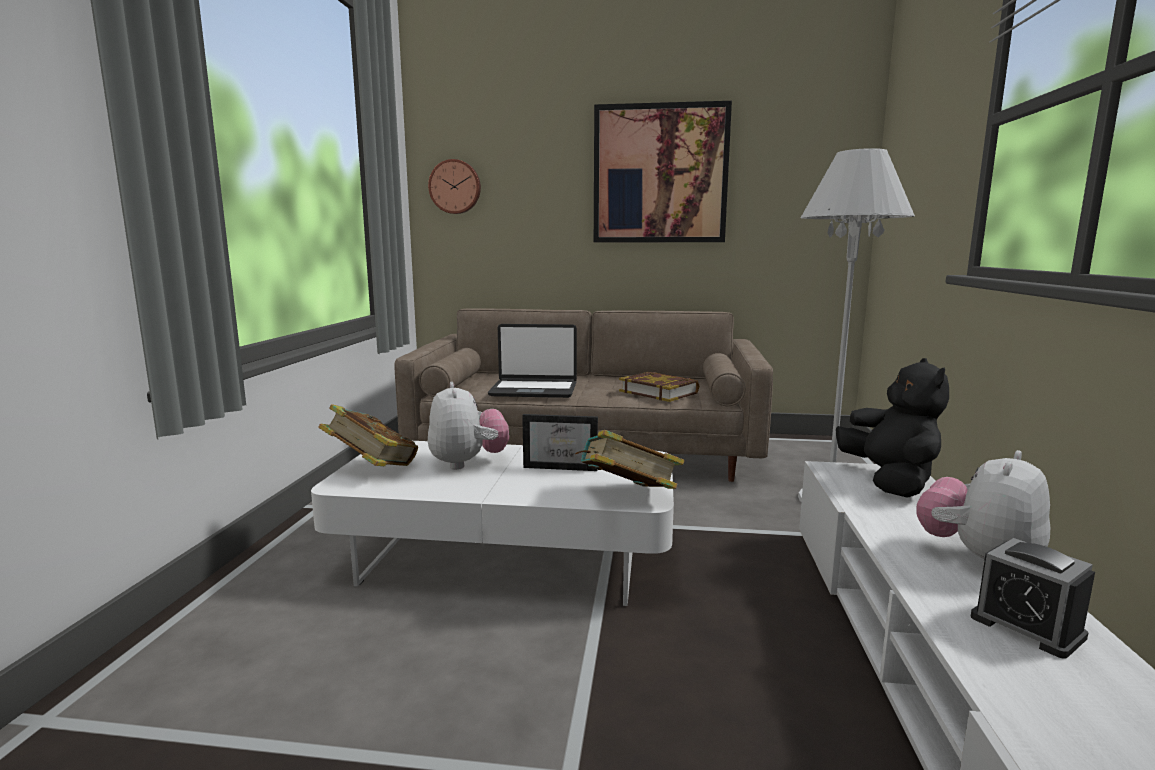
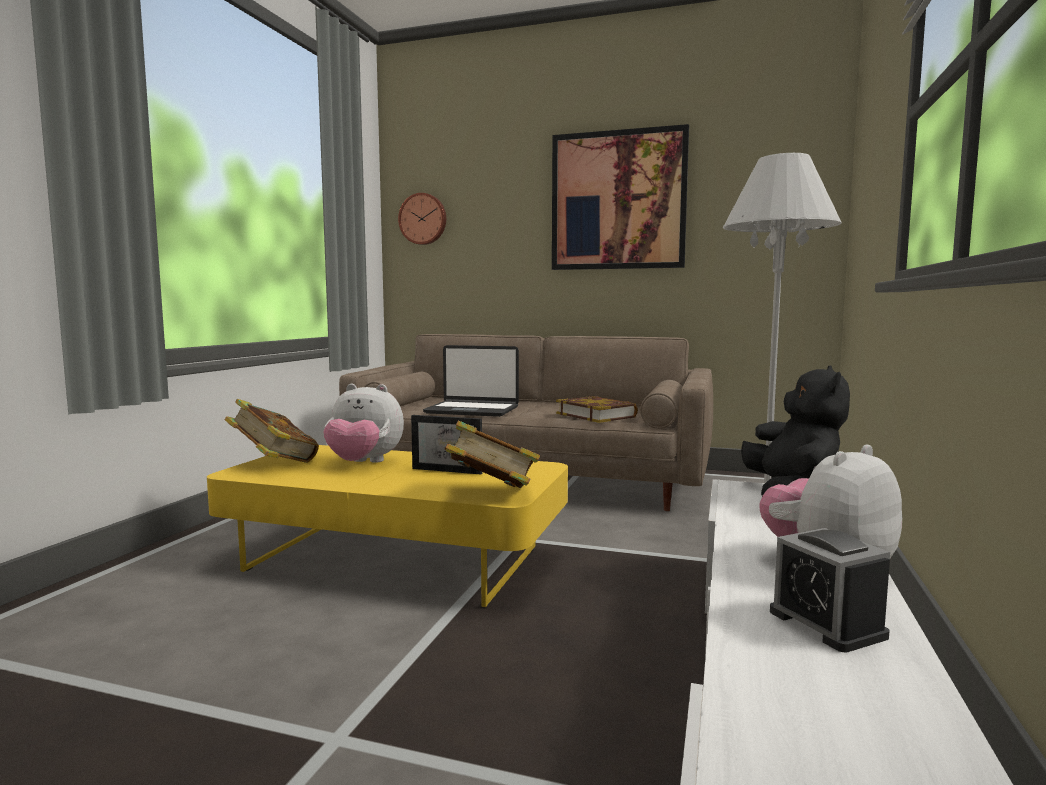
camera: 10 degrees right, 5 degrees down
(468, 463) = (364, 463): plush toy -> plush toy turned 105 degrees clockwise
(506, 557) = (395, 559): white coffee table -> yellow coffee table

